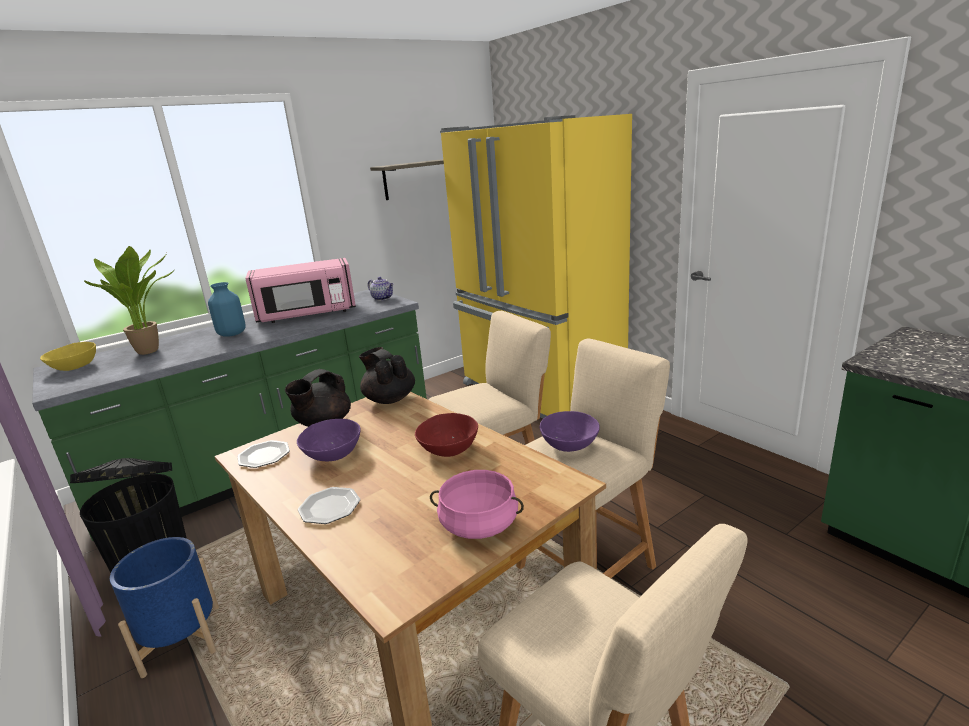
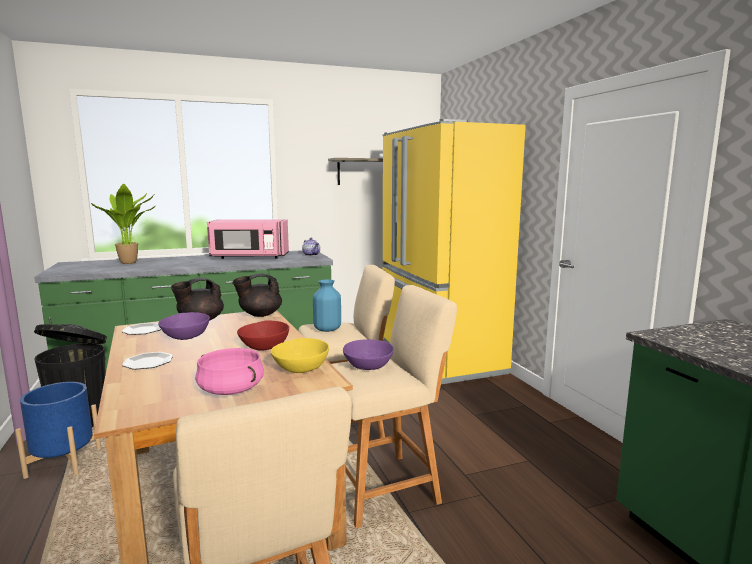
camera: 15 degrees right, 10 degrees down
(74, 367) = (79, 264): yellow bowl -> yellow bowl (300, 368)
(231, 334) = (189, 261): blue vase -> blue vase (327, 329)
(389, 399) = (260, 314): black teapot -> black teapot turned 90 degrees counterclockwise

